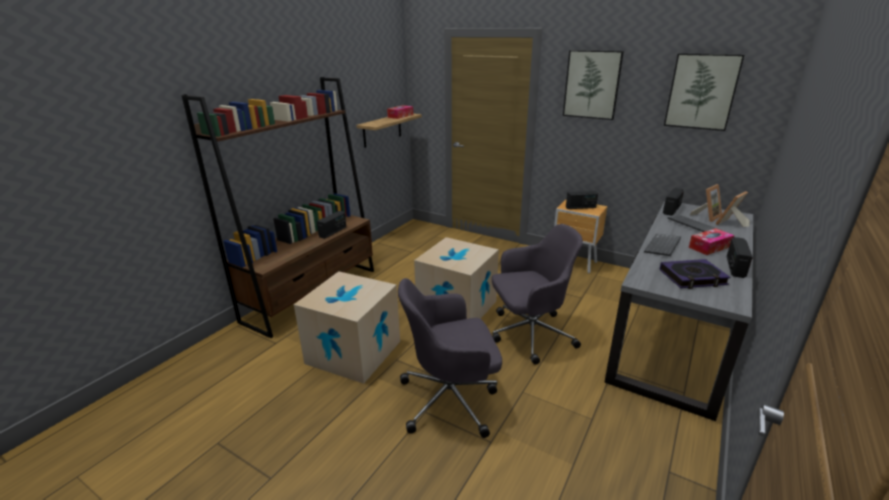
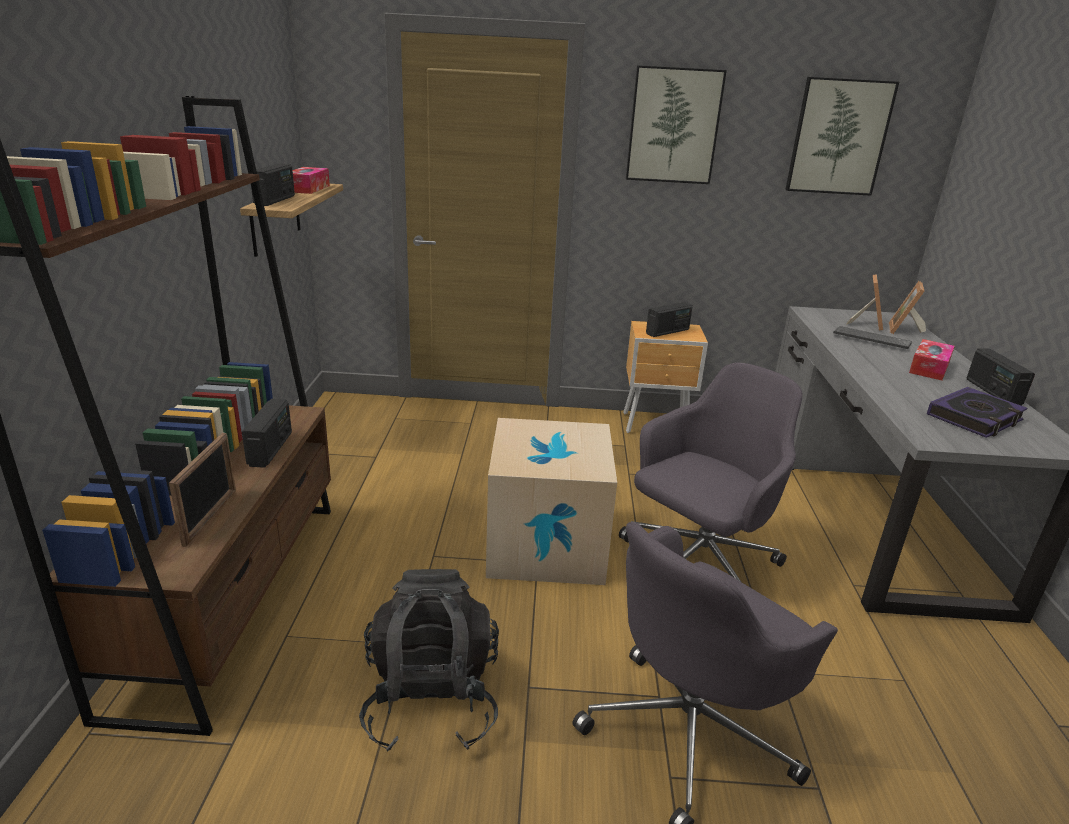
camera: 30 degrees left, 0 degrees up
(290, 252) = (211, 517): none -> picture frame
(353, 352) = (431, 701): cardboard box -> black backpack
(663, 246) = (881, 376): keyboard -> none
(671, 210) = (816, 319): radio -> radio (275, 200)

